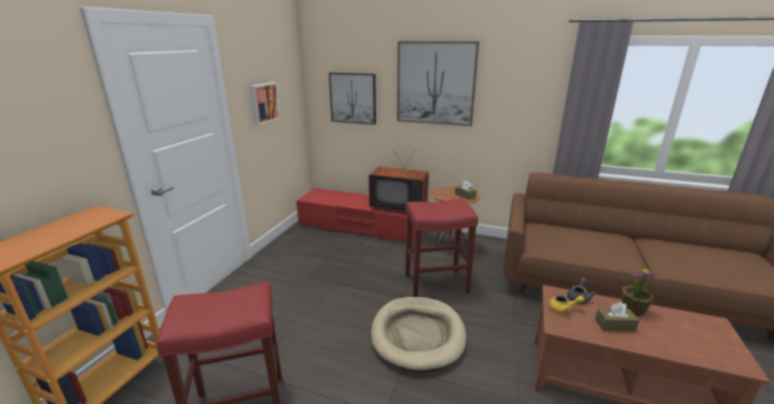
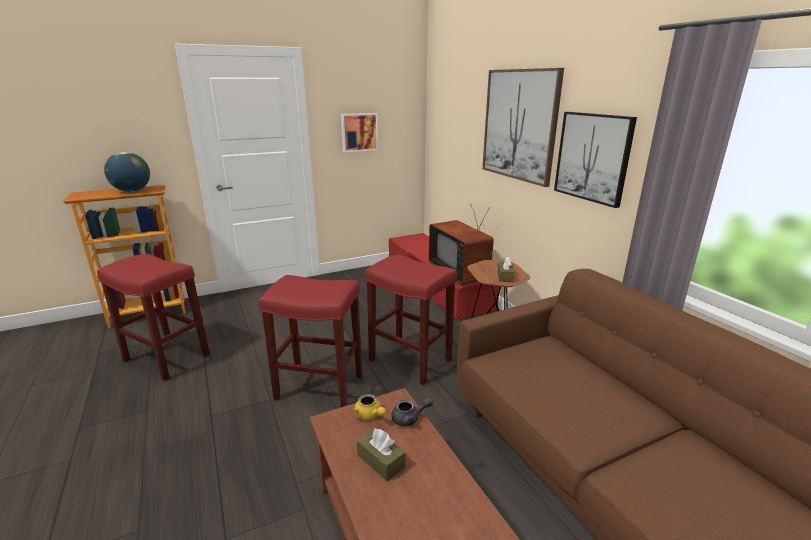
camera: 45 degrees right, 0 degrees up
(76, 226) = (132, 191): none -> globe
(353, 98) = (455, 137): picture -> picture (593, 157)
(418, 335) = (321, 387): beige dog bed -> red stool
(632, 309) = (437, 467): potted plant -> none

